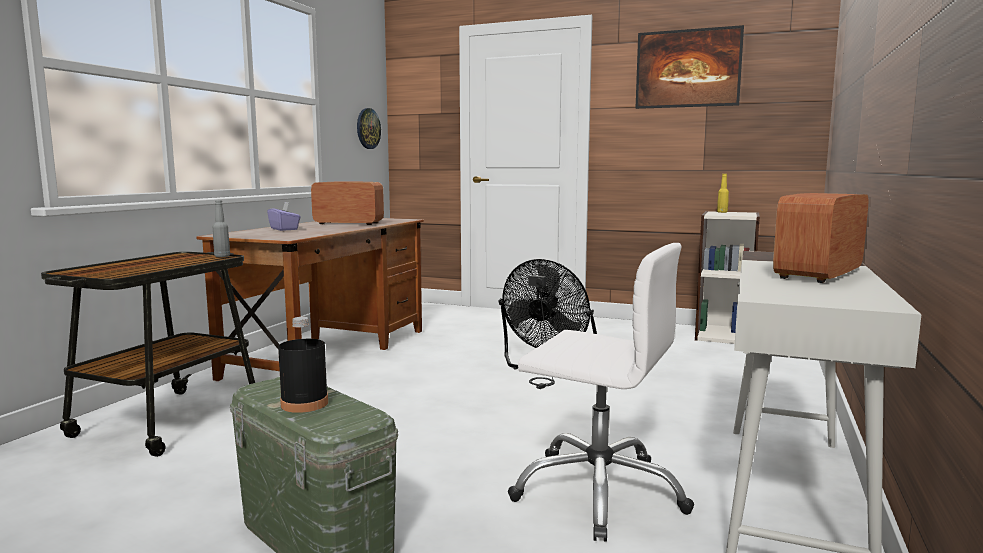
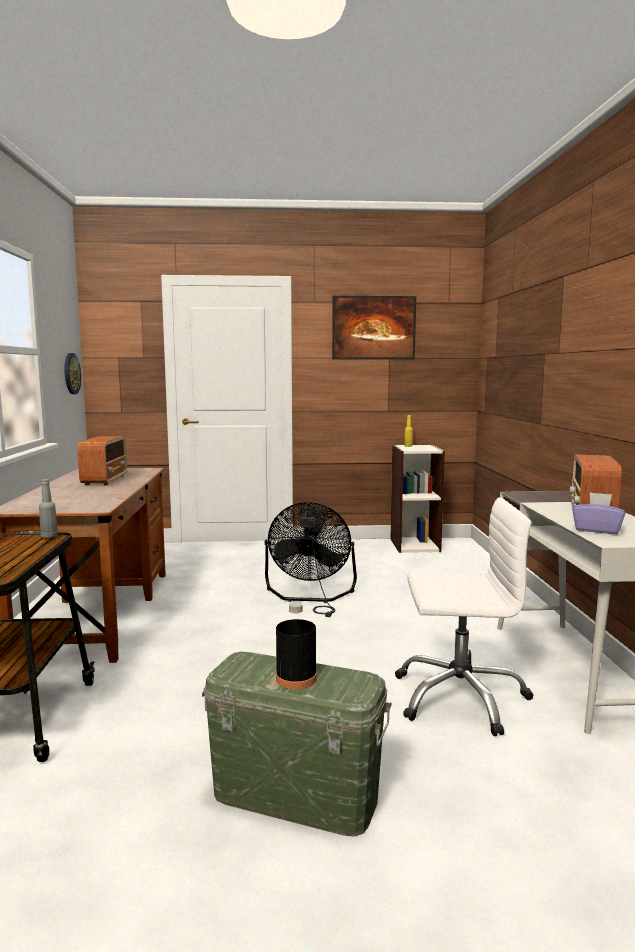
camera: 25 degrees left, 0 degrees up
(284, 229) = (59, 494): purple tissue box -> purple tissue box (597, 530)
(348, 223) = (105, 480): radio -> radio turned 105 degrees clockwise

